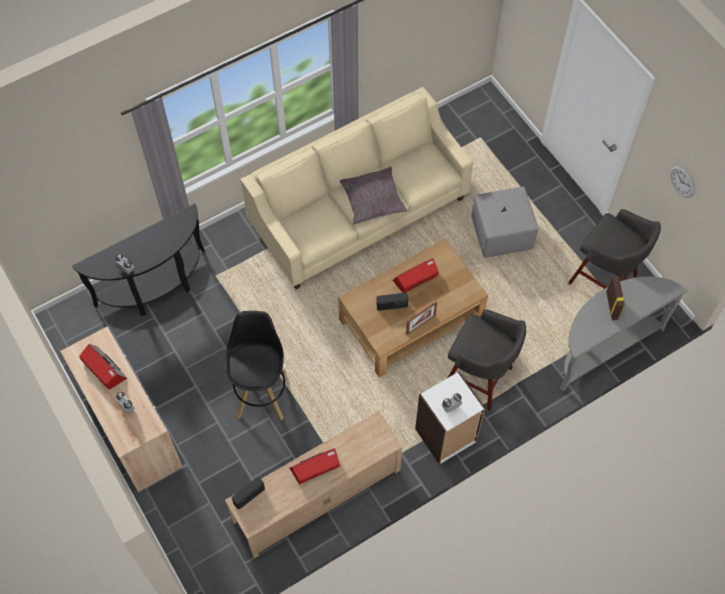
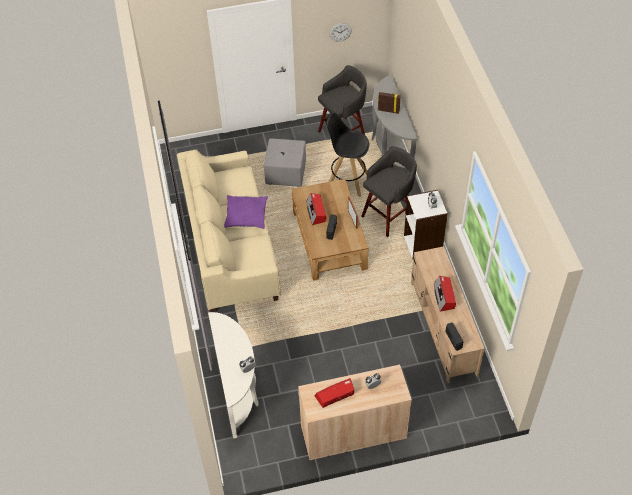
camera: 70 degrees left, 10 degrees down
(156, 289) = (238, 390): black console table -> white console table
(261, 393) = (354, 341): black stool -> black stool (347, 181)
(372, 199) = (245, 216): grey pillow -> purple pillow

